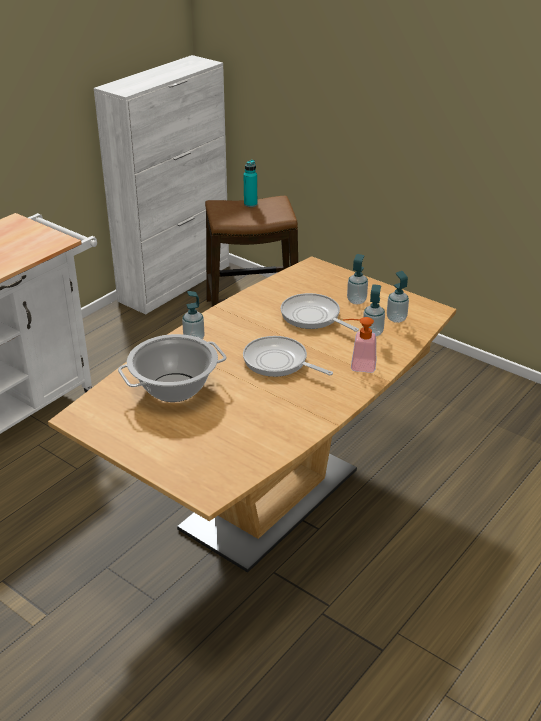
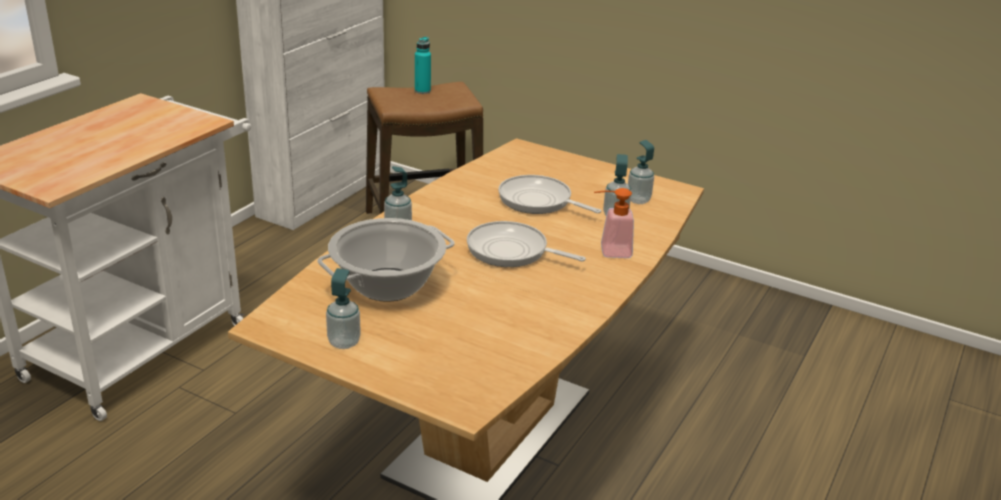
camera: 10 degrees left, 5 degrees down
(356, 300) = (585, 182): soap dispenser -> soap dispenser (344, 342)

